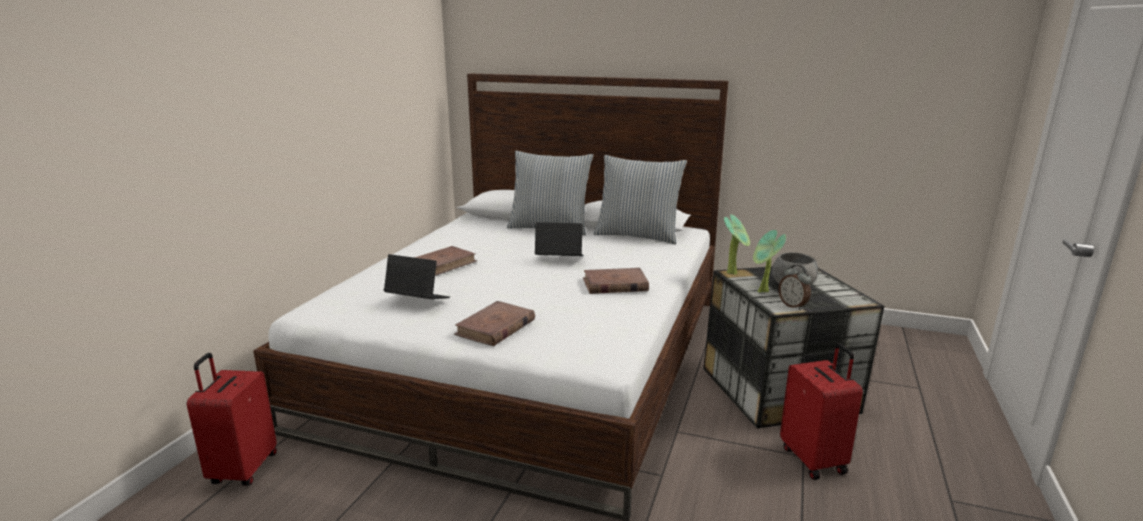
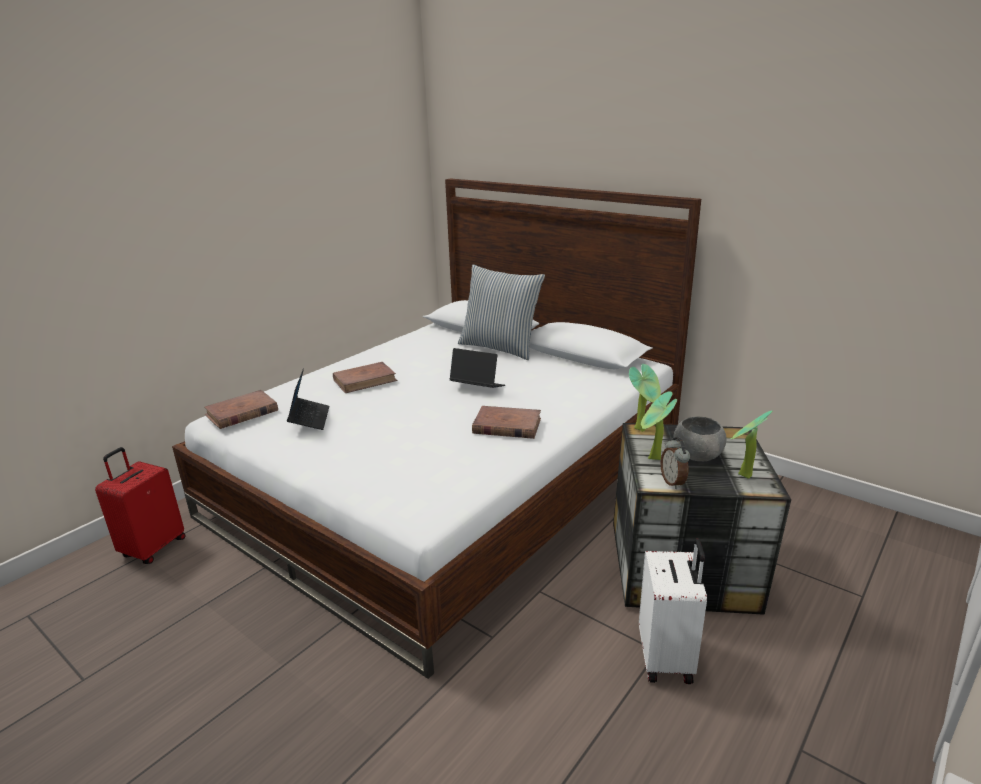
camera: 20 degrees right, 5 degrees up
(417, 300) = (309, 419): laptop -> laptop turned 45 degrees clockwise
(495, 327) = (354, 460): brown book -> brown book (241, 413)
(637, 236) = (582, 367): pillow -> none
(814, 459) = (667, 658): red suitcase -> white suitcase
(838, 295) = (742, 476): none -> potted plant

